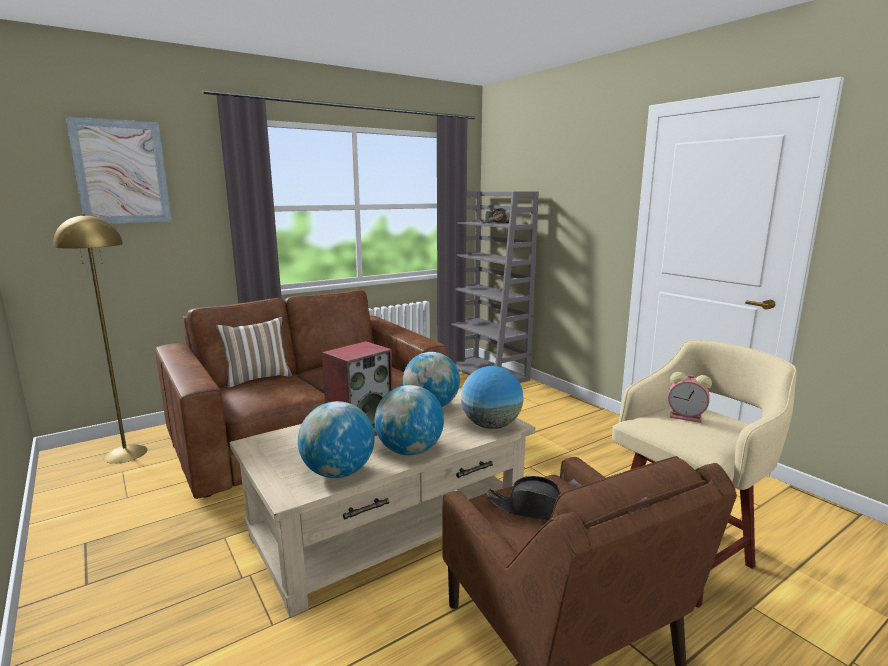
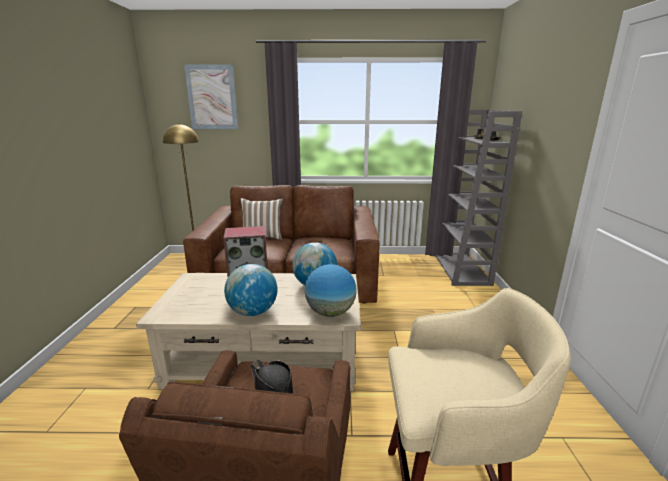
camera: 35 degrees right, 5 degrees up
(338, 472) = (197, 311): globe -> none
(687, 417) = (457, 366): alarm clock -> none

